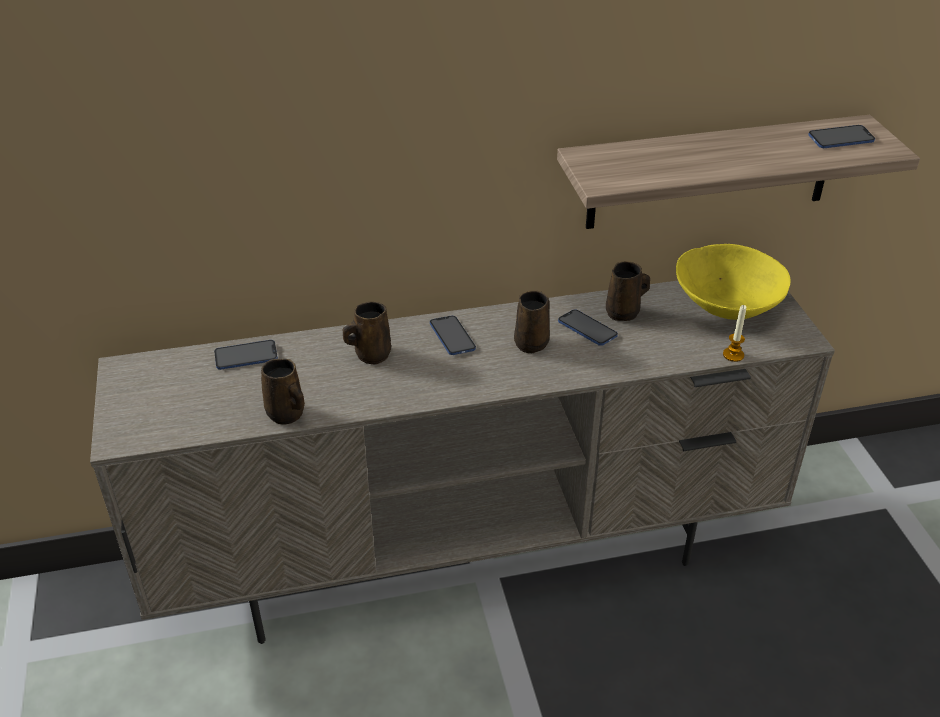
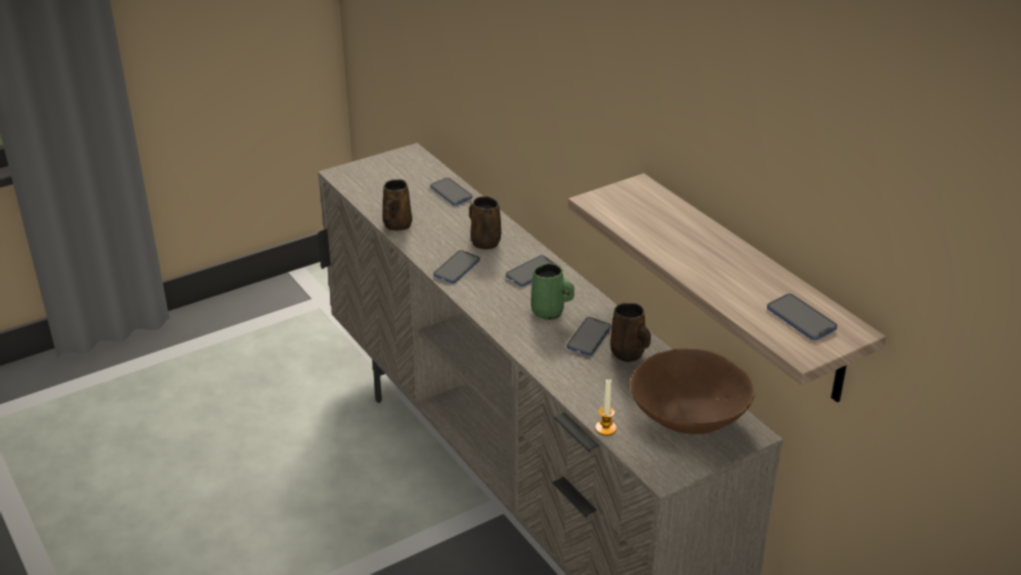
camera: 70 degrees right, 5 degrees down
(412, 387) = (457, 268): none -> phone
(532, 342) = (549, 313): brown mug -> green mug
(726, 304) = (689, 415): yellow bowl -> brown bowl

